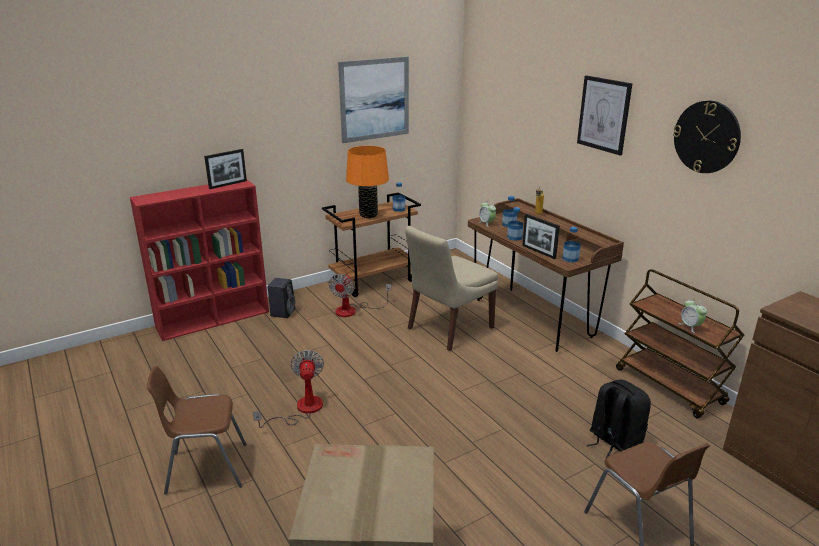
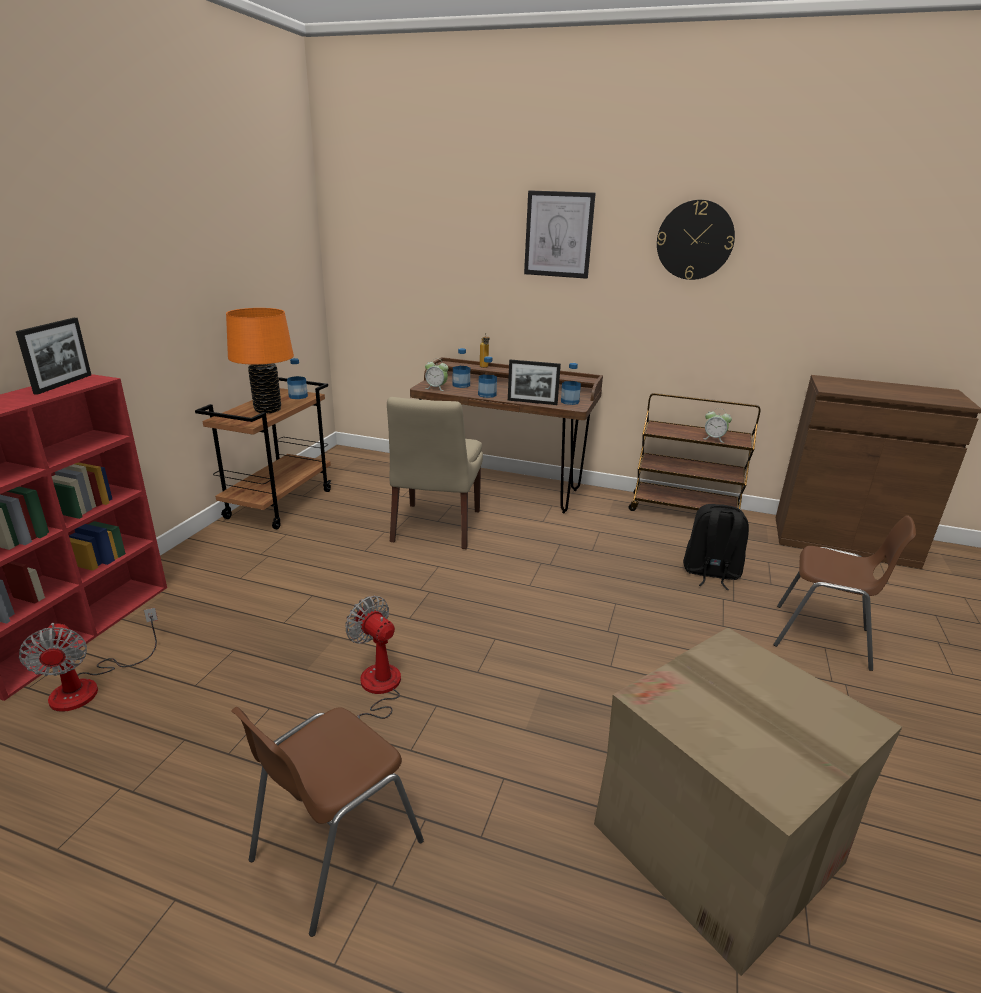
camera: 40 degrees left, 0 degrees up
(283, 312) = (191, 580): black speaker -> none
(353, 310) = (294, 545): fan -> fan (90, 685)
(374, 99) = (234, 241): picture -> none

